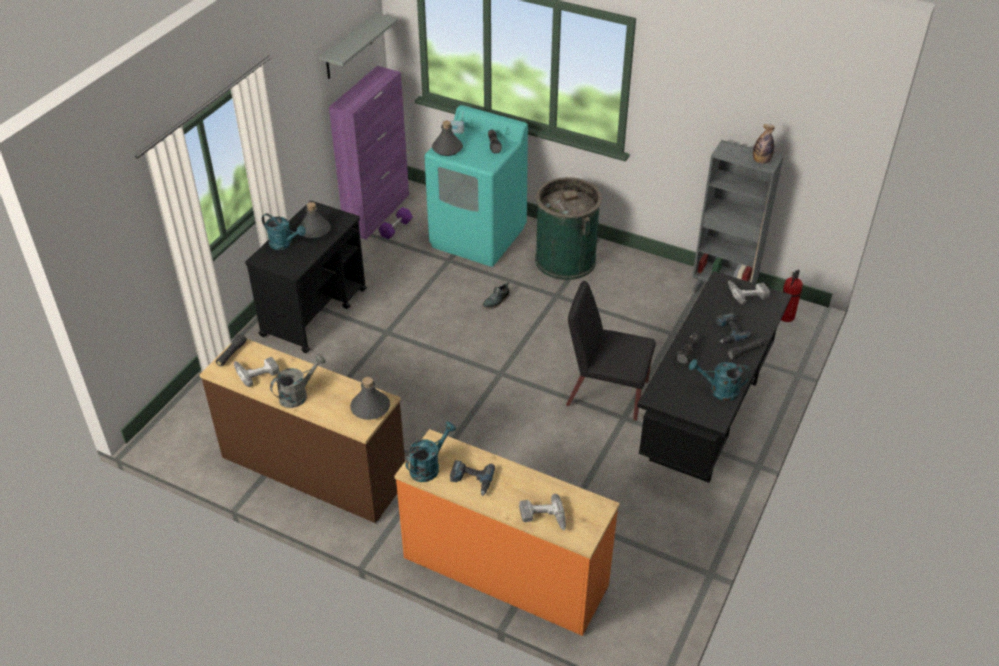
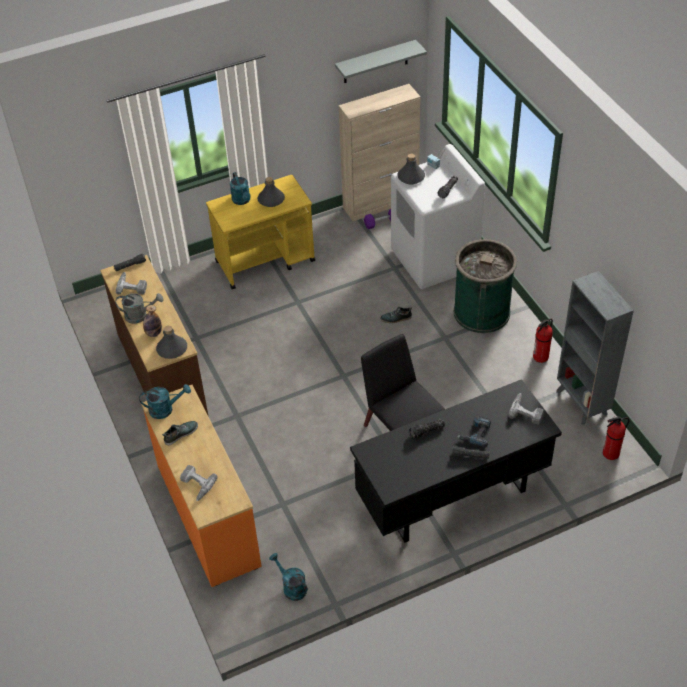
camera: 40 degrees right, 5 degrees up
(315, 312) = (266, 261): black cart -> yellow cart
(377, 212) = (381, 203): purple cabinet -> beige cabinet
(471, 480) = (180, 434): power drill -> shoe
(478, 237) = (435, 260): turquoise washing machine -> white washing machine
(652, 271) = (540, 357): none -> fire extinguisher
(719, 391) = (416, 472): turquoise watering can -> turquoise watering can (291, 587)
(761, 161) = (608, 305): bottle -> bottle (153, 333)

